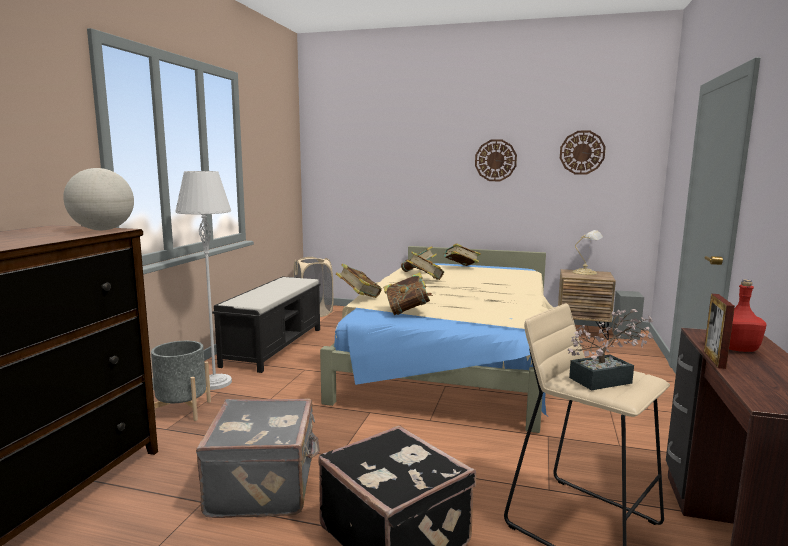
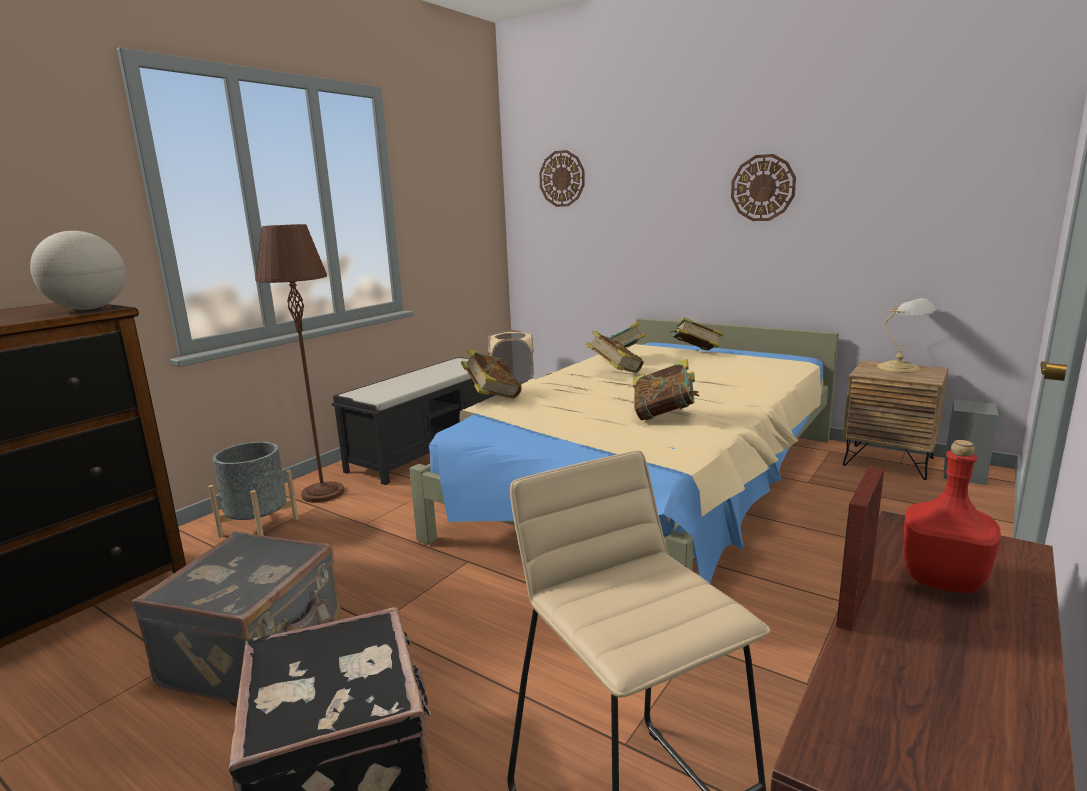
camera: 20 degrees right, 5 degrees up
(214, 383) = (323, 493): grey floor lamp -> brown floor lamp
(407, 311) = (531, 424): book -> book (664, 416)
(582, 152) = (906, 167): wall clock -> wall clock (562, 178)
(606, 379) = (639, 605): potted plant -> none

